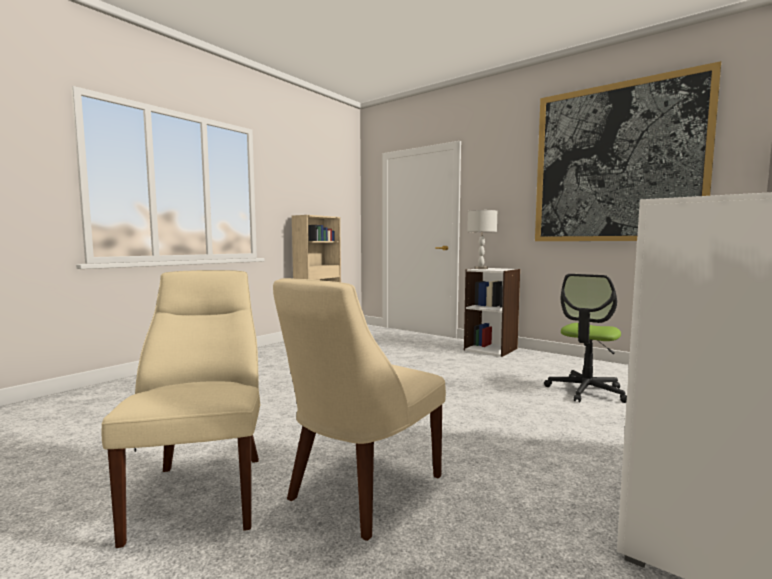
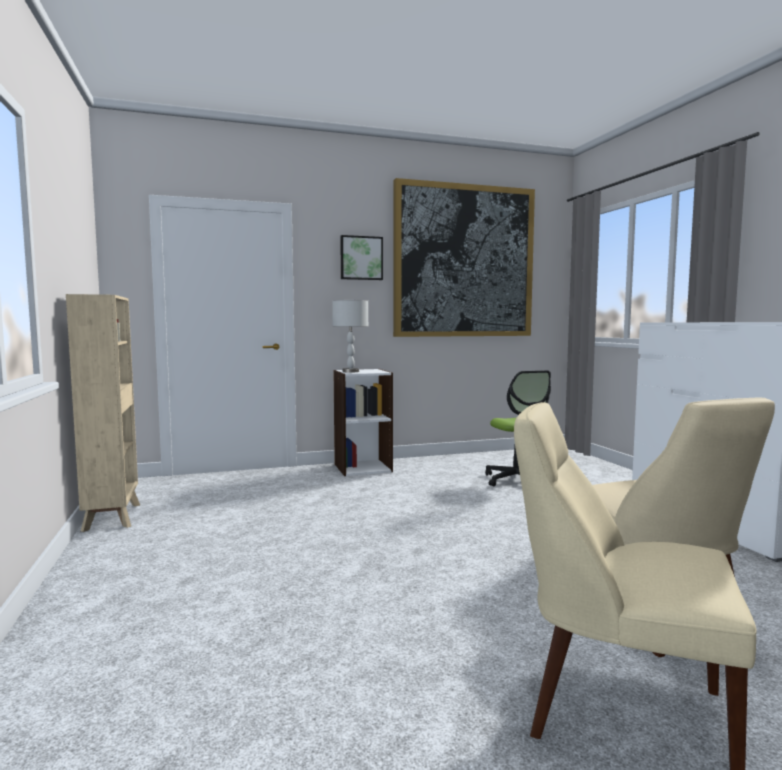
camera: 55 degrees left, 0 degrees up
(511, 174) = (361, 258): none -> picture

